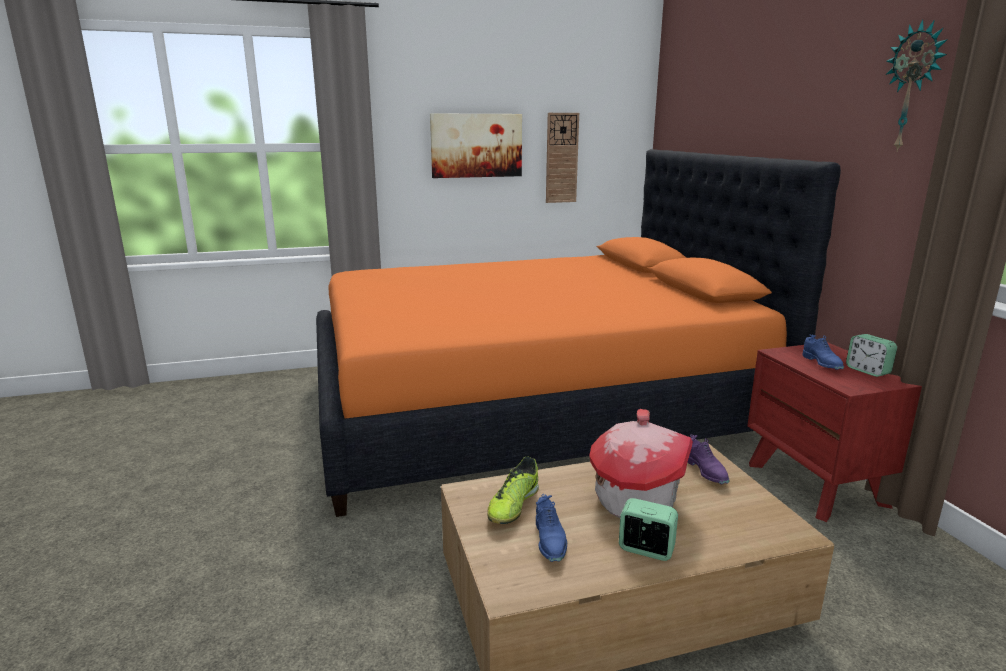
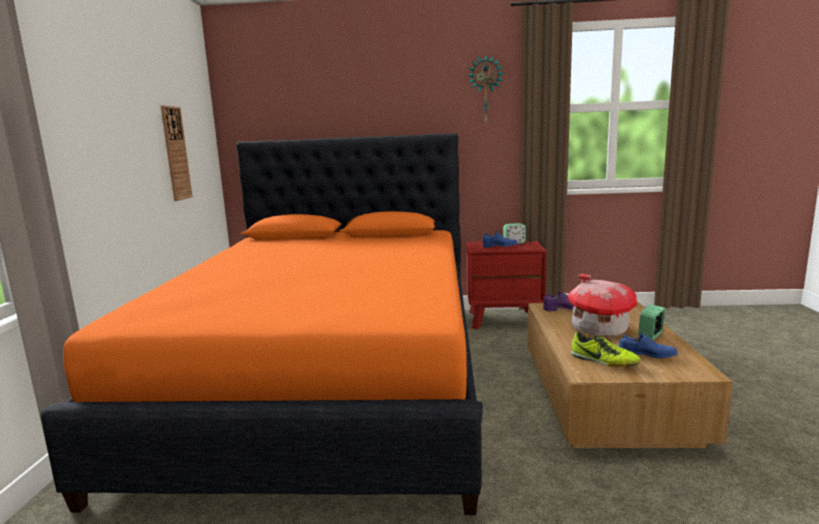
camera: 70 degrees left, 5 degrees down
(476, 145) = (118, 140): picture -> none

